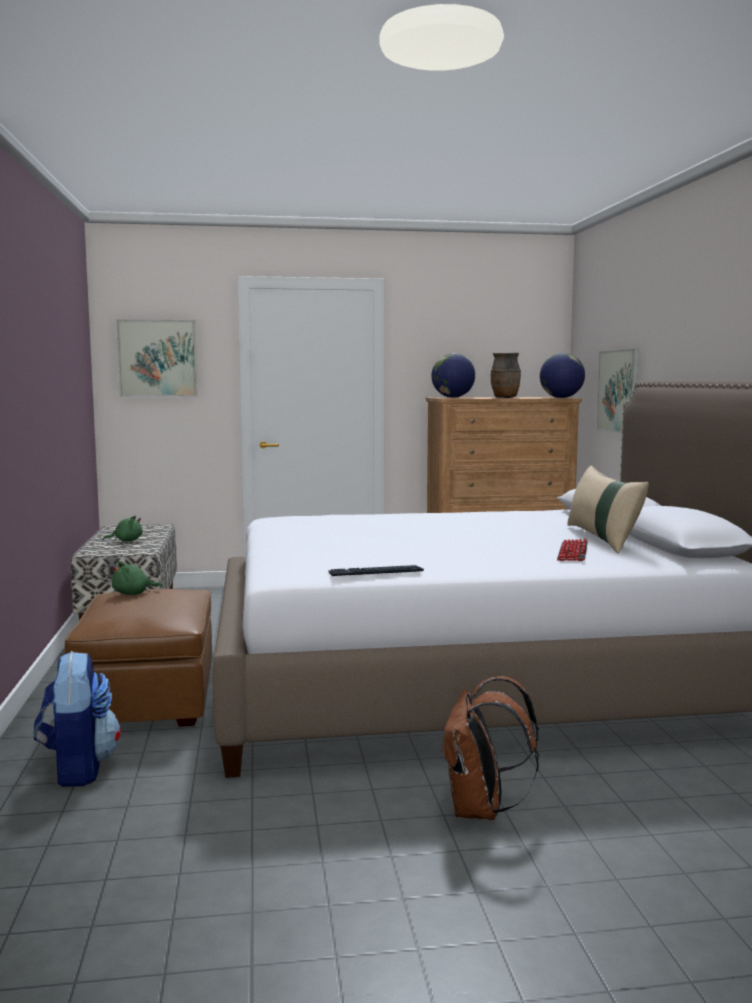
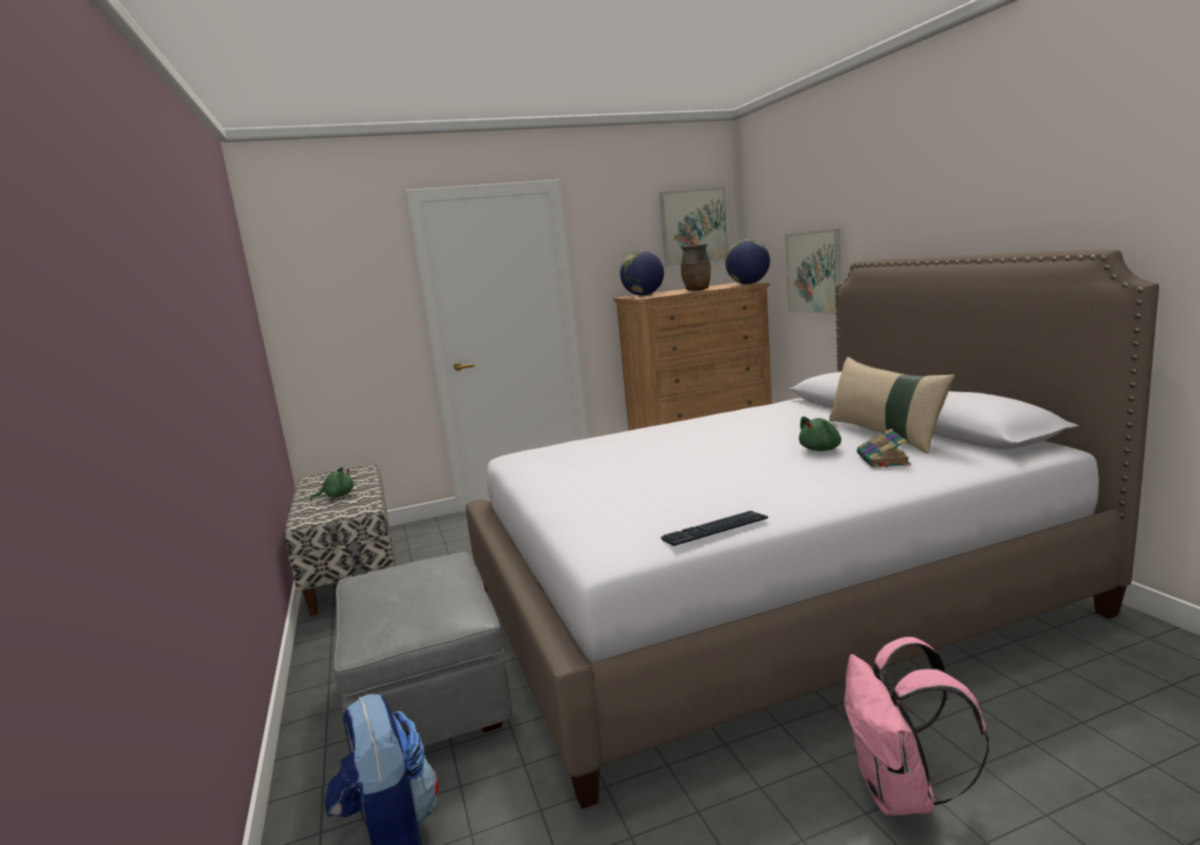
camera: 10 degrees left, 5 degrees up
(133, 594) = (389, 578): green plush toy -> green plush toy (821, 449)
(149, 700) = (429, 696): brown ottoman -> grey ottoman
(157, 358) = (330, 289): picture -> picture (694, 227)
(481, 810) = (901, 794): brown backpack -> pink backpack
(572, 552) = (883, 460): keyboard -> book

